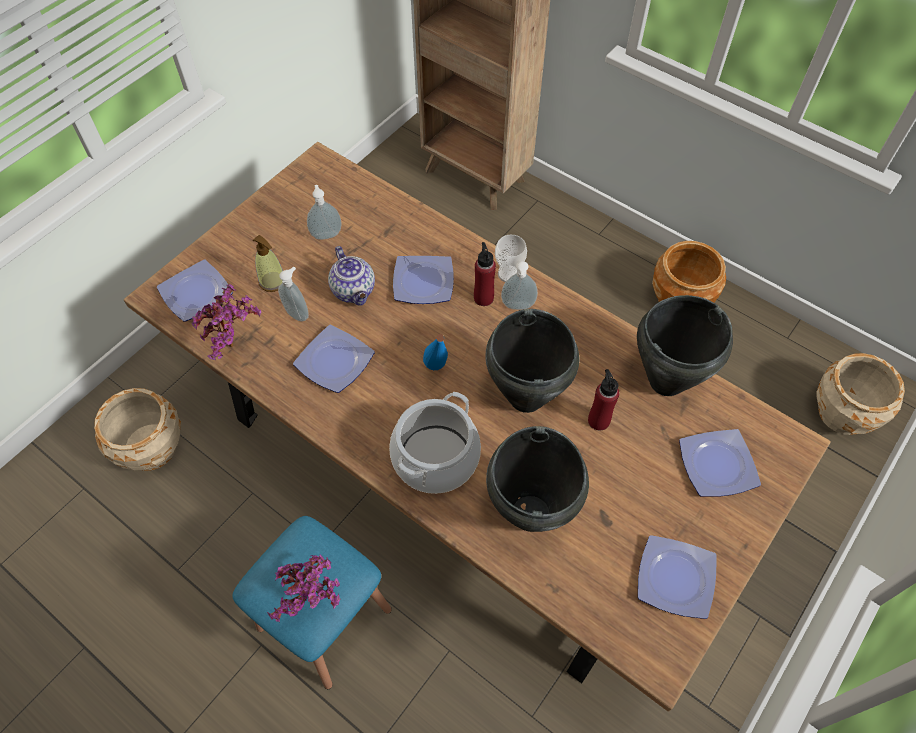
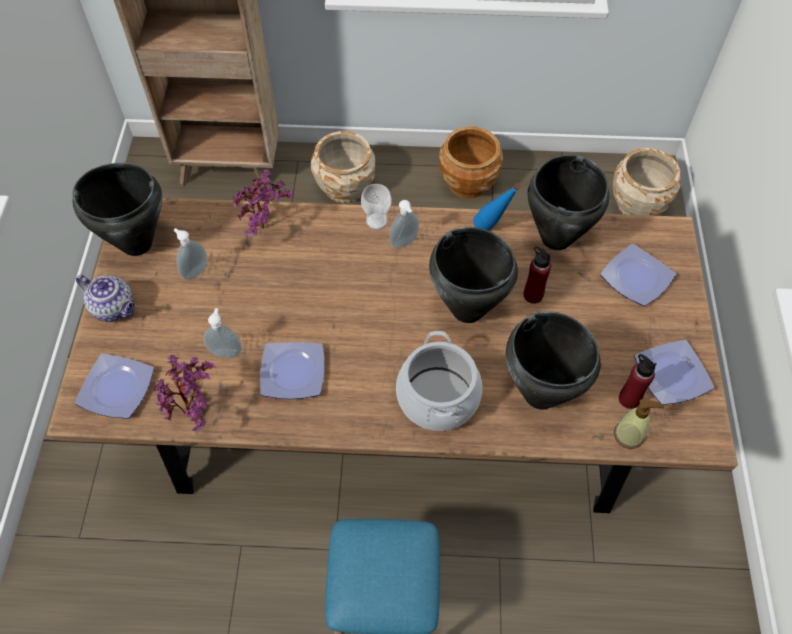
camera: 35 degrees left, 0 degrees up
(151, 447) = (113, 568): beige planter -> beige planter (345, 187)
(272, 281) = (180, 338): soap dispenser -> soap dispenser (629, 435)
(301, 187) = (136, 243): none -> black cooking pot
(314, 601) = (405, 580): potted plant -> potted plant (266, 228)
(354, 291) = (260, 305): teapot -> teapot (115, 308)
(424, 281) = (313, 264): plate -> none
(437, 372) = (384, 331): blue bottle -> blue bottle (492, 231)
(483, 298) = (372, 251): red bottle -> red bottle (629, 399)

